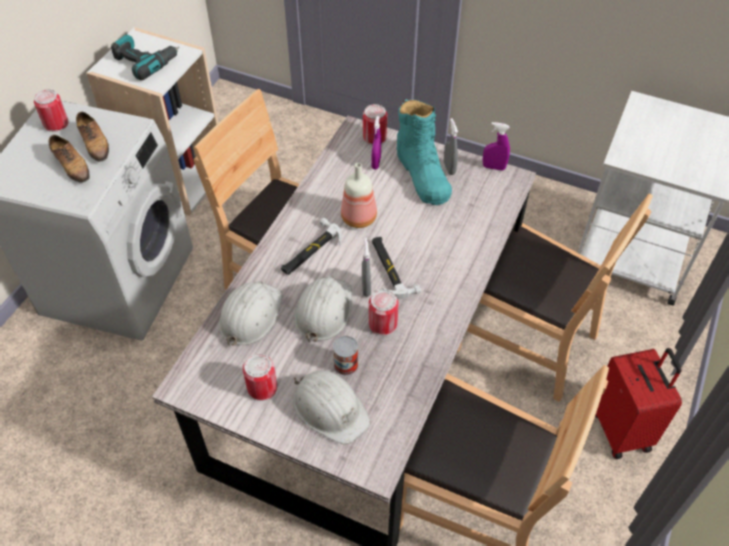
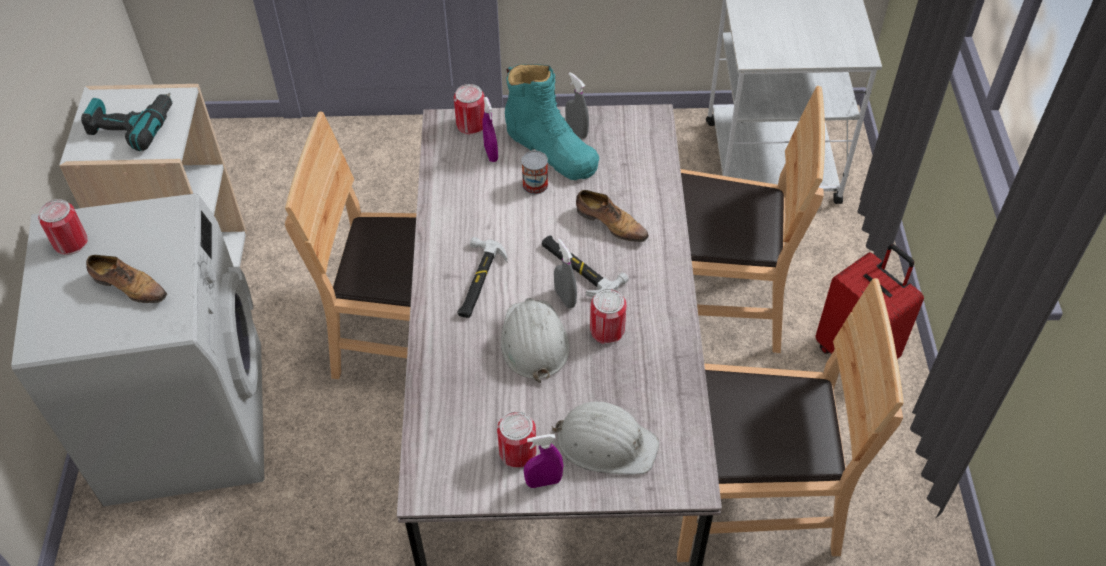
camera: 25 degrees left, 0 degrees up
(95, 143) = (141, 249): shoe -> shoe (610, 223)
(250, 315) = (454, 380): white hard hat -> none
(346, 364) = (594, 390): can -> can (535, 185)
(360, 218) = (511, 223): bottle -> none
(493, 167) = (624, 114): purple spray bottle -> purple spray bottle (543, 482)

